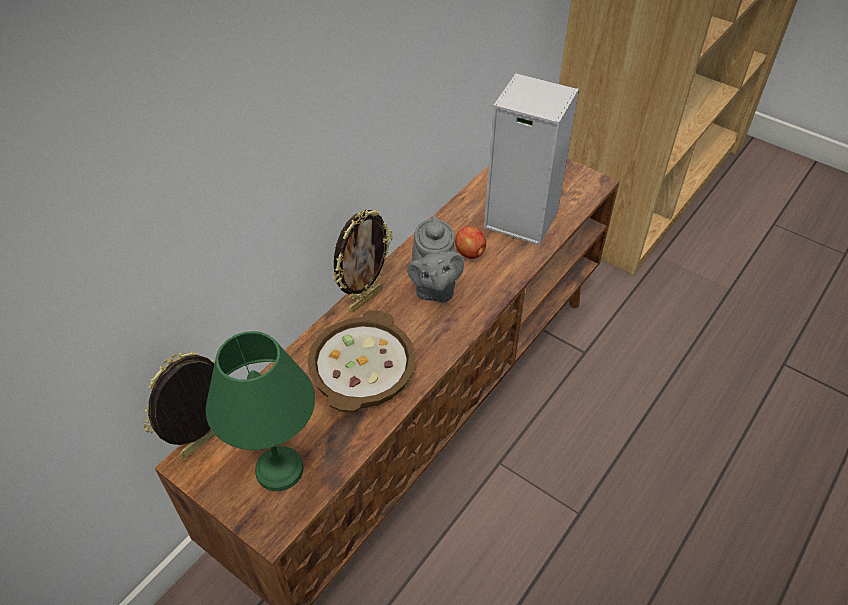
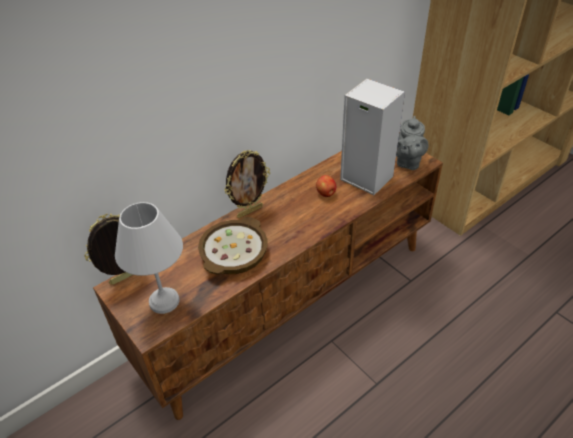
camera: 15 degrees right, 5 degrees down
(278, 471) = (163, 302): green table lamp -> white table lamp
(434, 288) = (295, 211): grey teapot -> grey teapot (407, 162)

